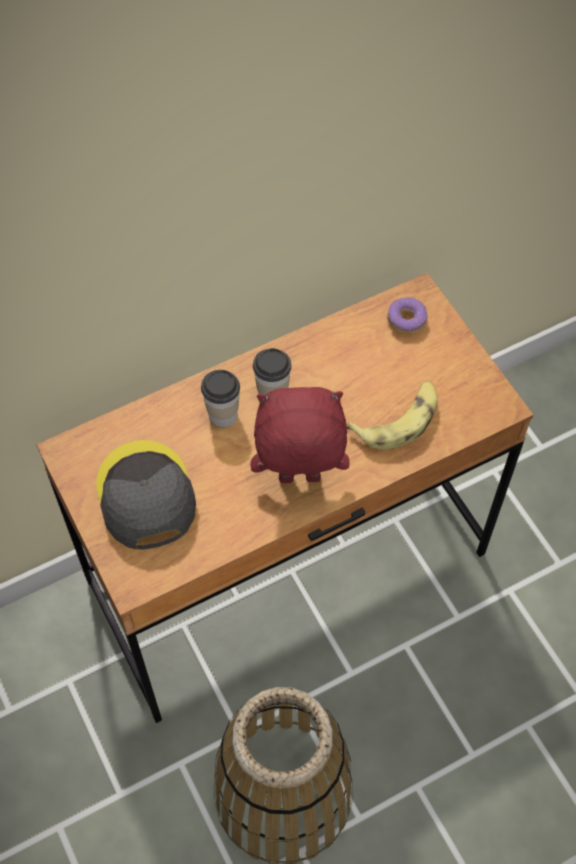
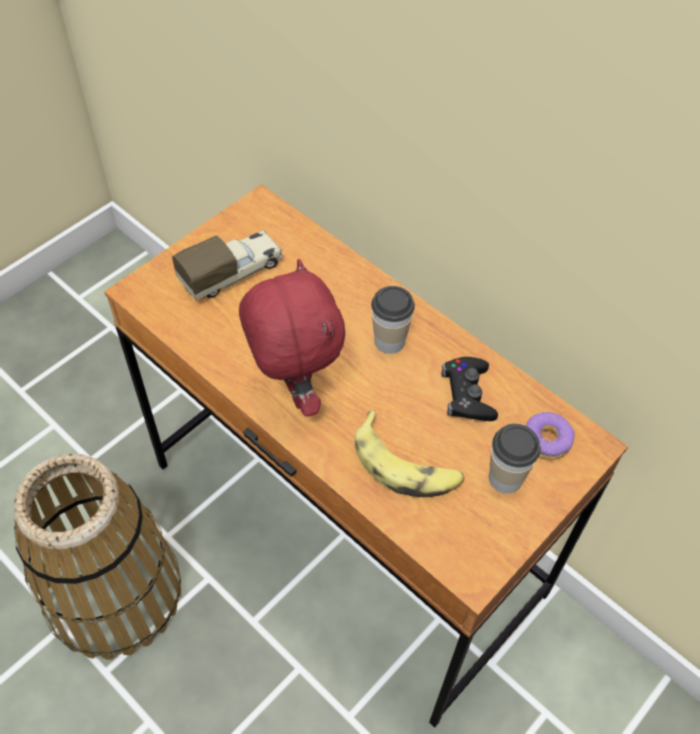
camera: 70 degrees right, 5 degrees down
(145, 496) = (232, 273): grey cap -> toy truck
(223, 415) = (346, 307): cup -> cup (505, 478)
(346, 356) = (467, 394): none -> black game controller

